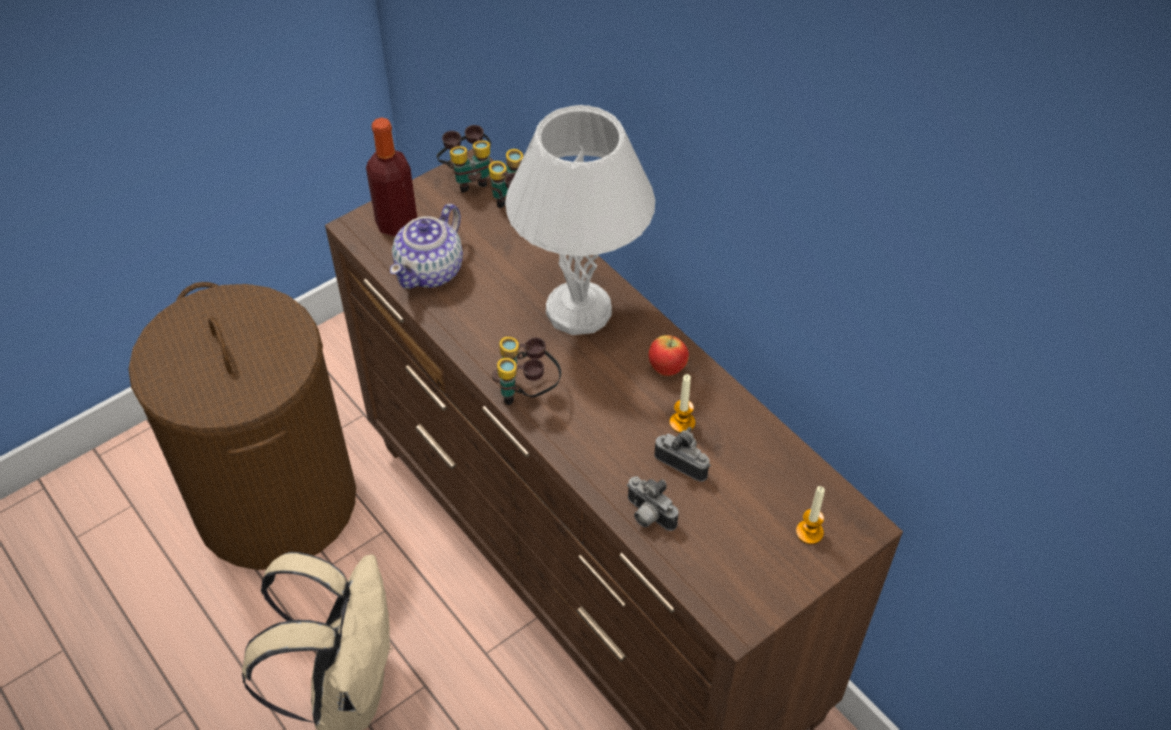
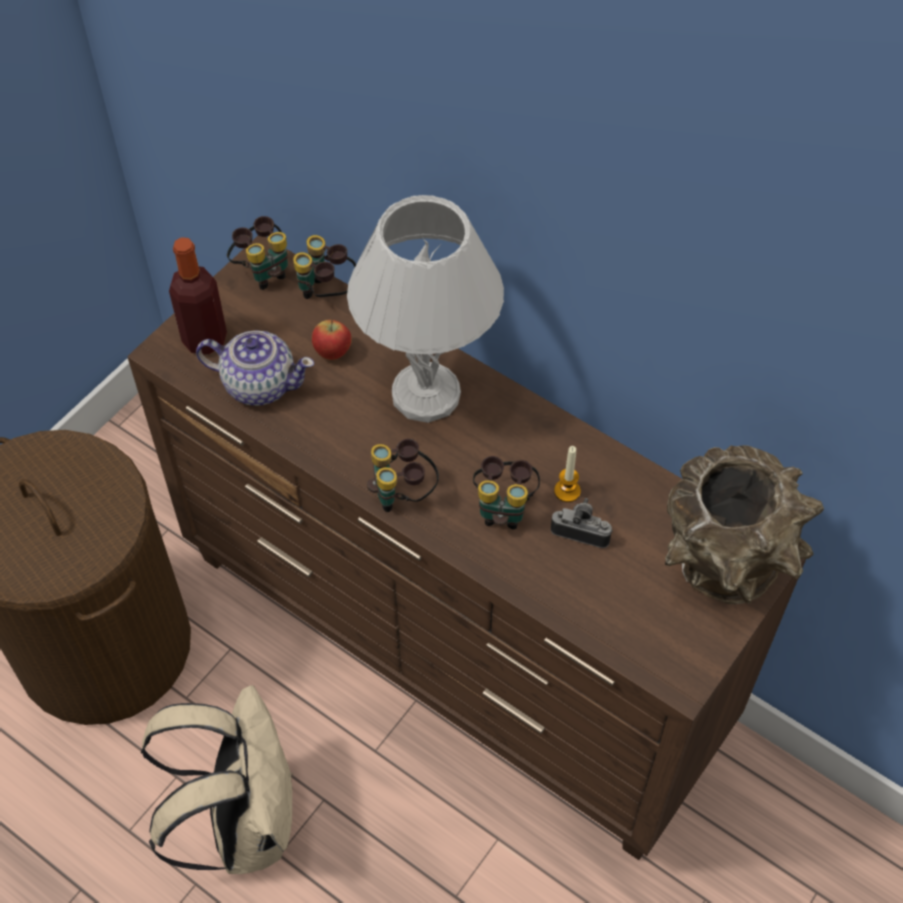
camera: 15 degrees left, 5 degrees up
(431, 270) = (259, 384): teapot -> teapot turned 90 degrees counterclockwise
(616, 425) = (503, 508): none -> binoculars
(647, 516) = (564, 595): camera -> none
(667, 369) = (534, 437): apple -> apple (332, 353)
(809, 532) = (723, 574): candle -> brown vase

